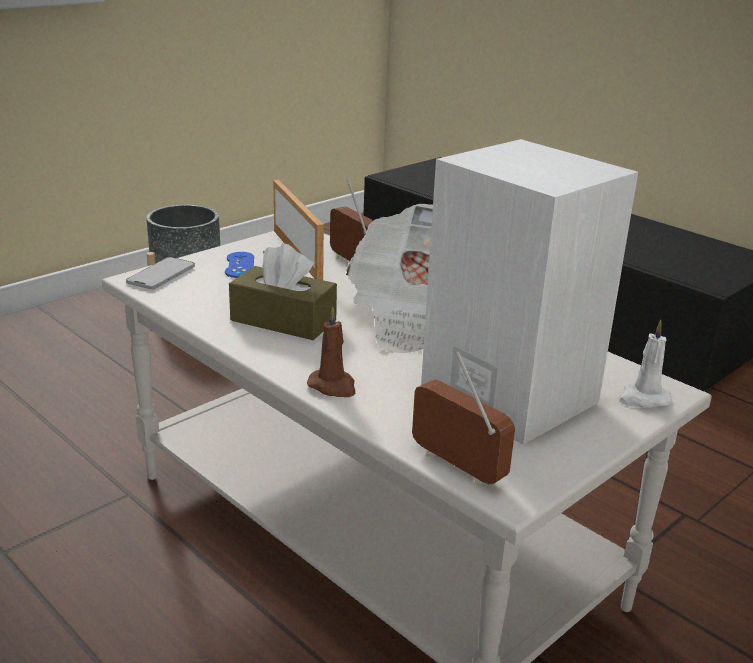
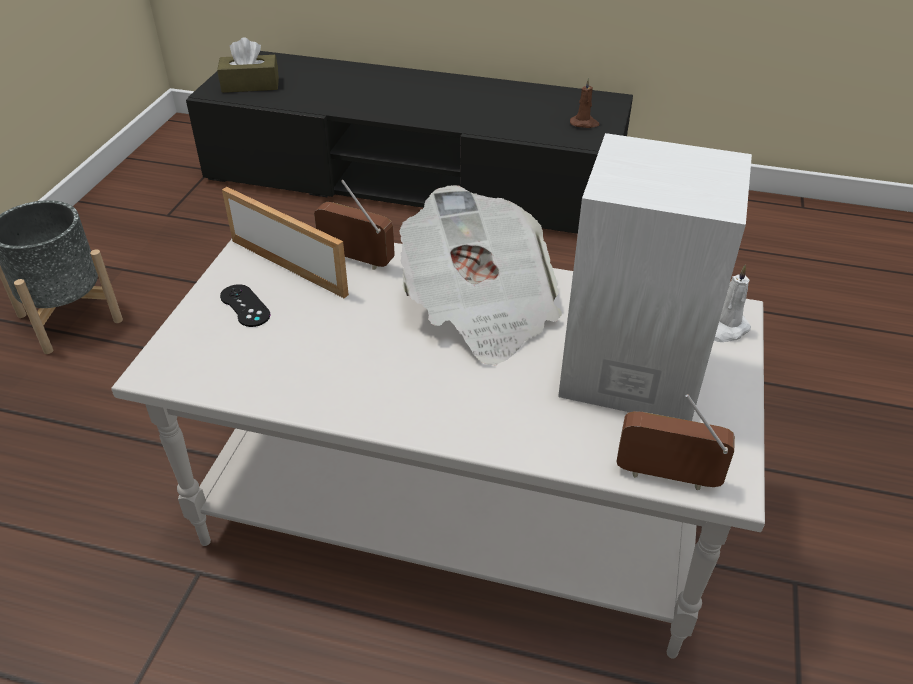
camera: 30 degrees left, 15 degrees up
(161, 275) = (175, 354): phone -> none
(239, 265) = (245, 306): blue game controller -> black game controller
(283, 320) = (362, 366): brown tissue box -> brown tissue box (250, 85)
(333, 386) = (487, 432): brown candle -> brown candle (584, 123)

